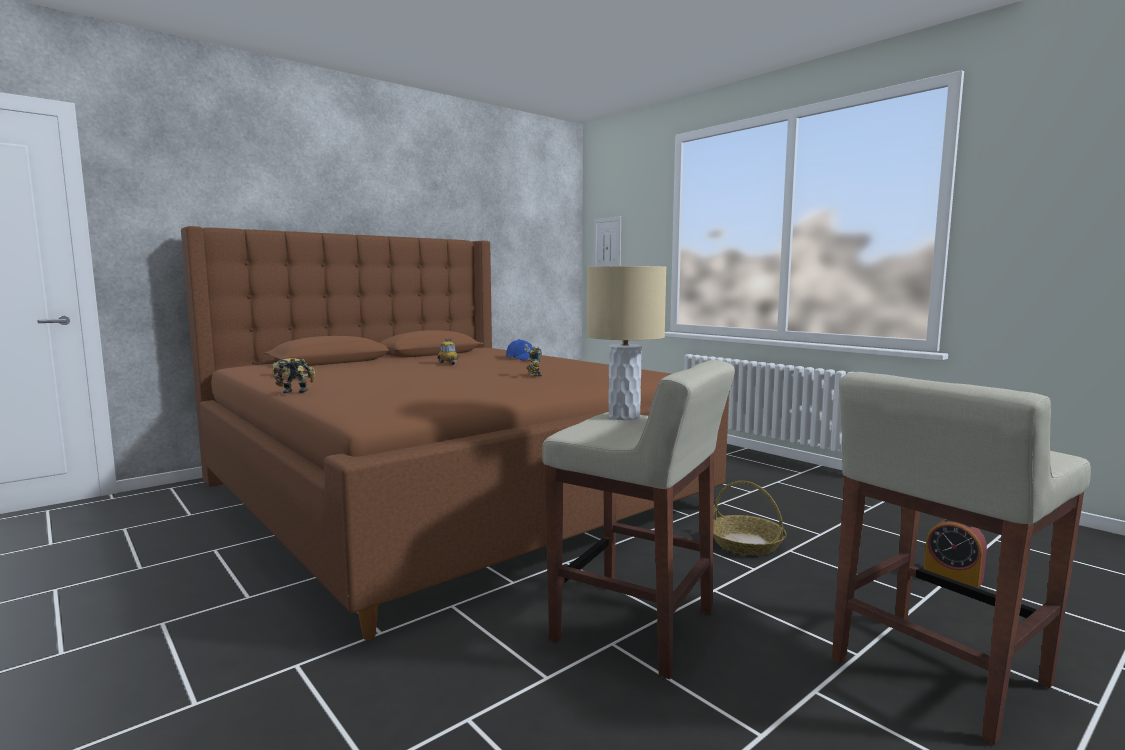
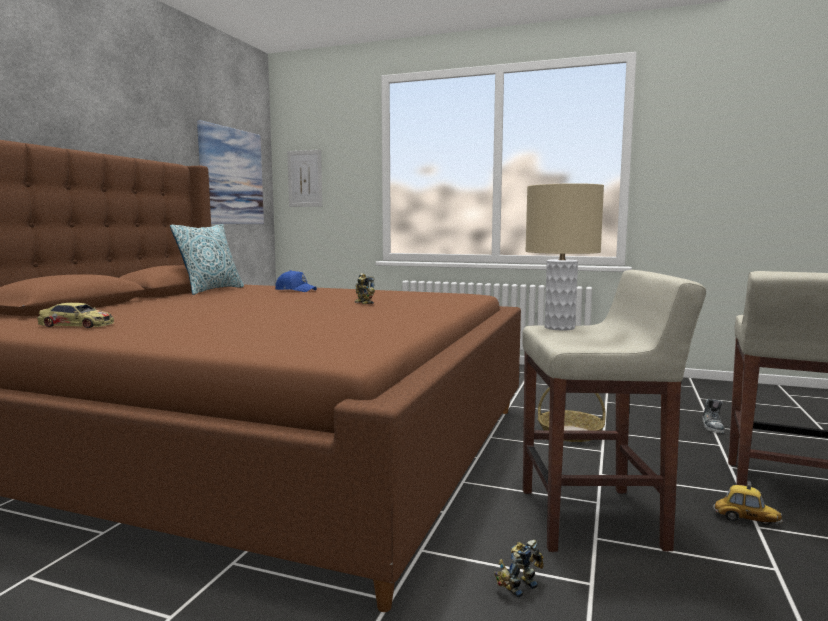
camera: 30 degrees left, 0 degrees up
(295, 391) = (148, 340): toy robot -> toy robot (518, 586)
(448, 363) = (232, 299): toy car -> toy car (746, 520)
(460, 353) = (211, 290): none -> pillow
(530, 247) = (231, 176): none -> picture
(952, 576) = (712, 426): alarm clock -> shoe

